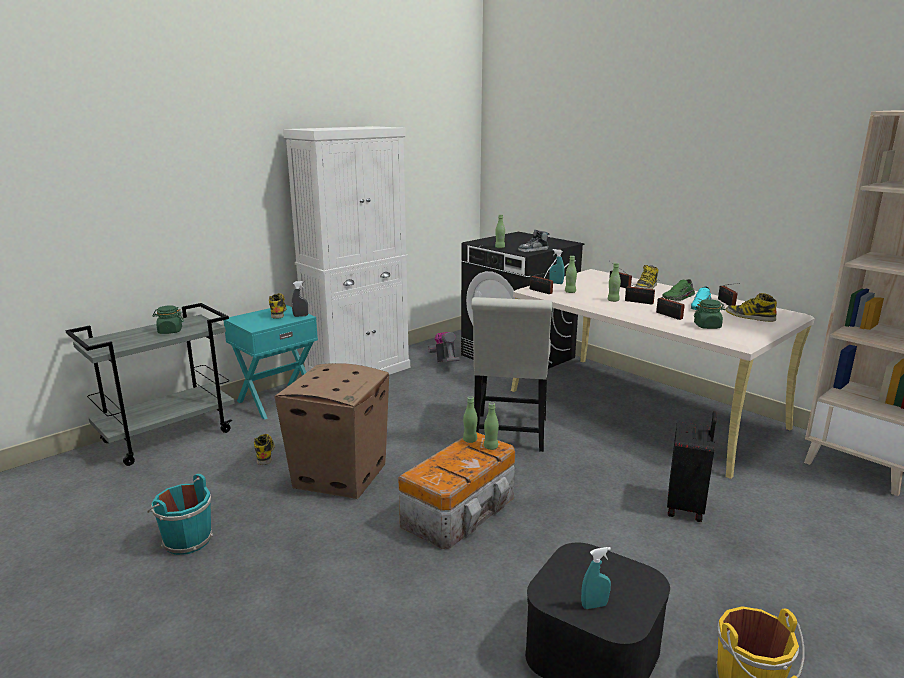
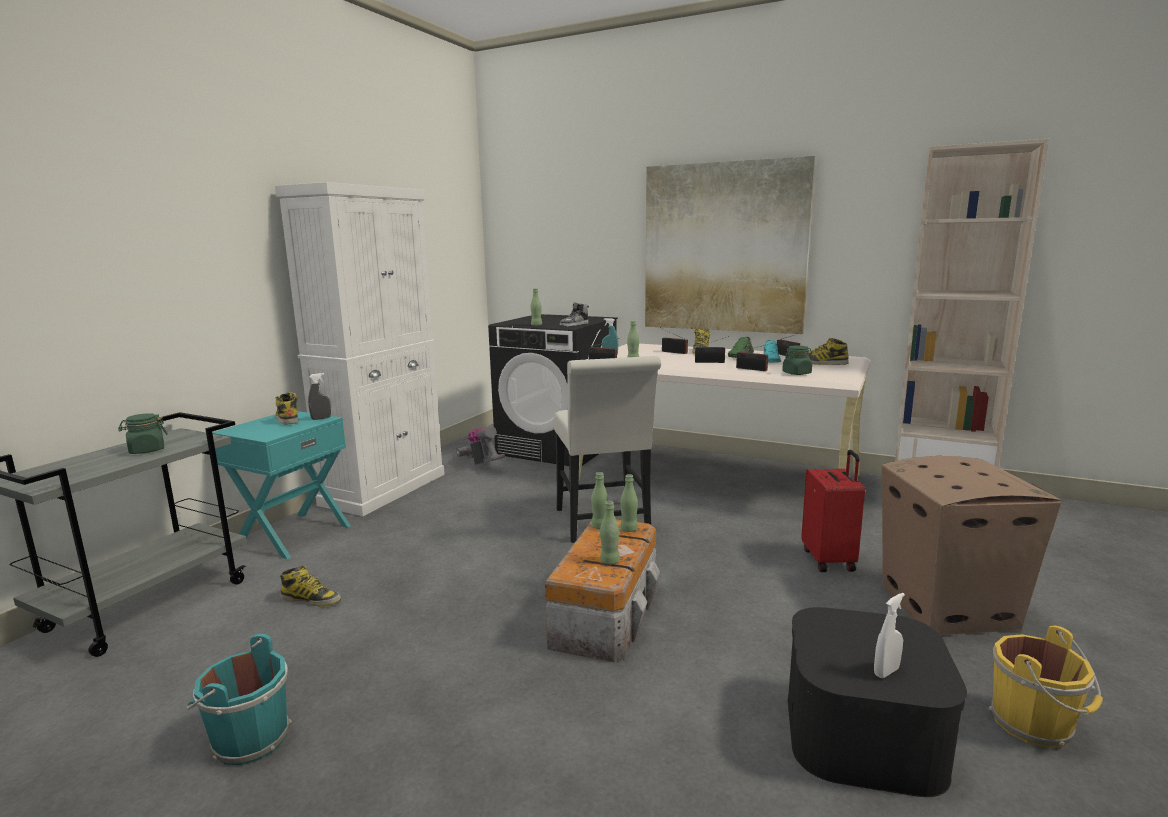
camera: 20 degrees left, 5 degrees down
(265, 454) = (311, 599): boot -> boot turned 135 degrees clockwise
(341, 475) = (432, 604): cardboard box -> cardboard box (946, 606)
(594, 605) = (886, 672): turquoise spray bottle -> white spray bottle
(613, 300) = (684, 363): green bottle -> green bottle (609, 561)
(685, 188) = (724, 248): none -> picture
(686, 507) = (829, 560): black suitcase -> red suitcase

